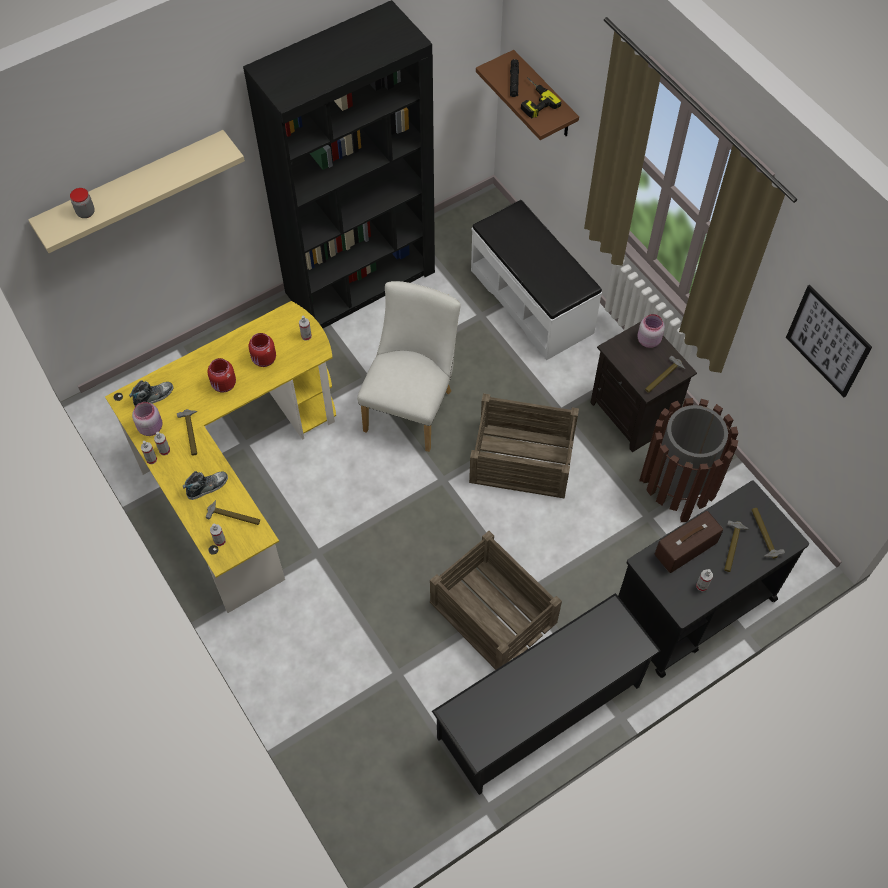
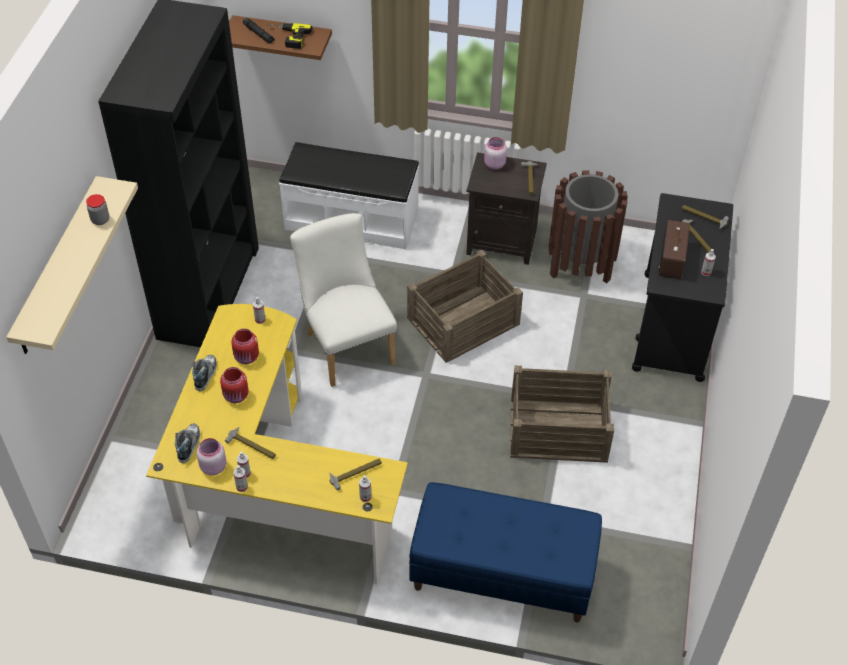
camera: 45 degrees left, 10 degrees down
(86, 212) = (53, 299): jar -> jar (100, 220)
(207, 487) = (310, 470): shoe -> shoe (205, 374)
(318, 687) = (501, 575): none -> blue bench
(540, 712) = (659, 463): black shoe rack -> none
(827, 341) = (657, 50): picture -> none

